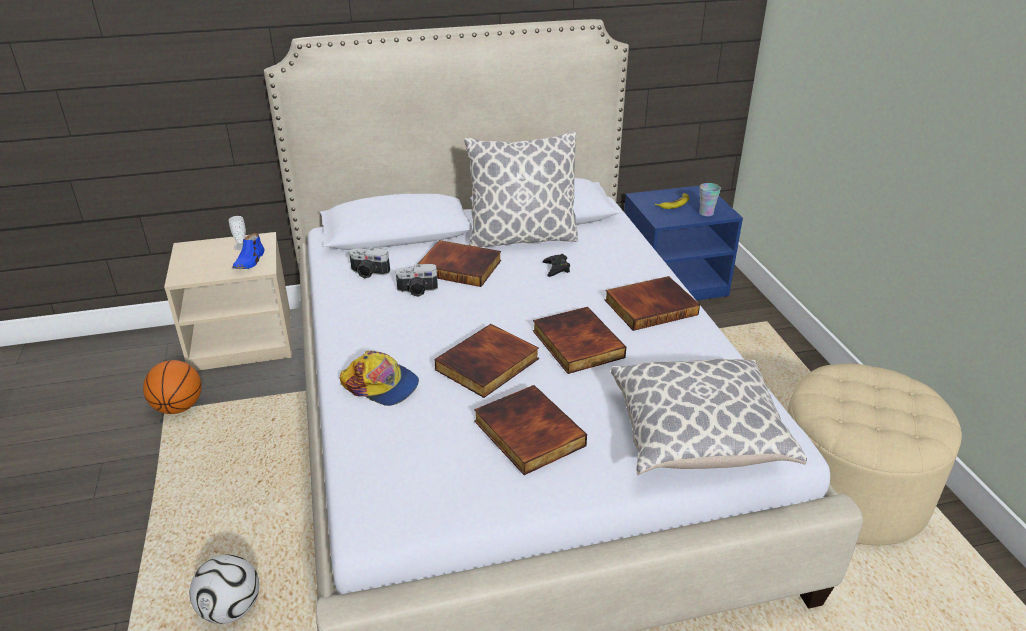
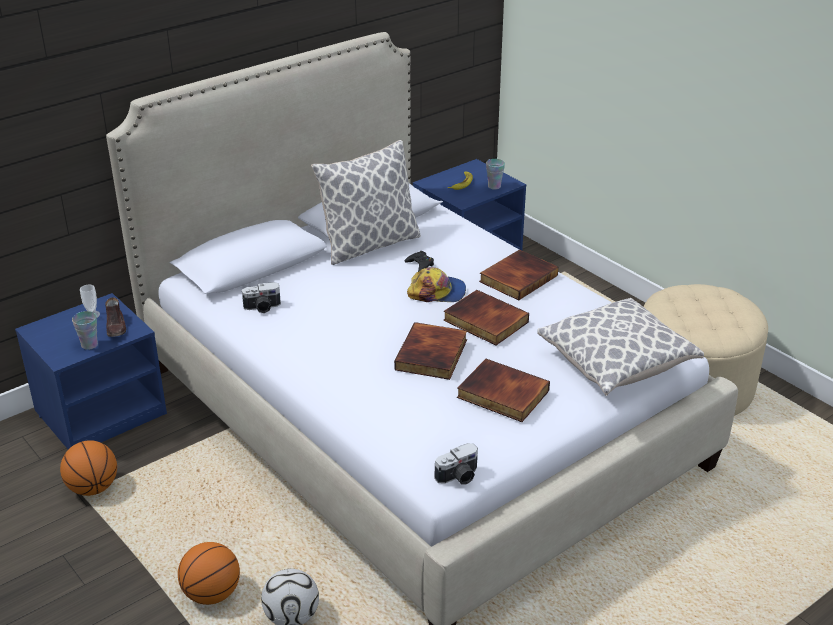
camera: 25 degrees left, 0 degrees up
(183, 552) = (211, 594): none -> basketball
(213, 271) = (89, 345): none -> cup
(243, 340) = (101, 412): beige nightstand -> blue nightstand
(250, 261) = (116, 326): blue shoe -> brown shoe
(381, 385) = (361, 393): cap -> cap (437, 292)
(417, 291) = (320, 312): camera -> camera (459, 477)
(461, 267) = (338, 282): book -> none

